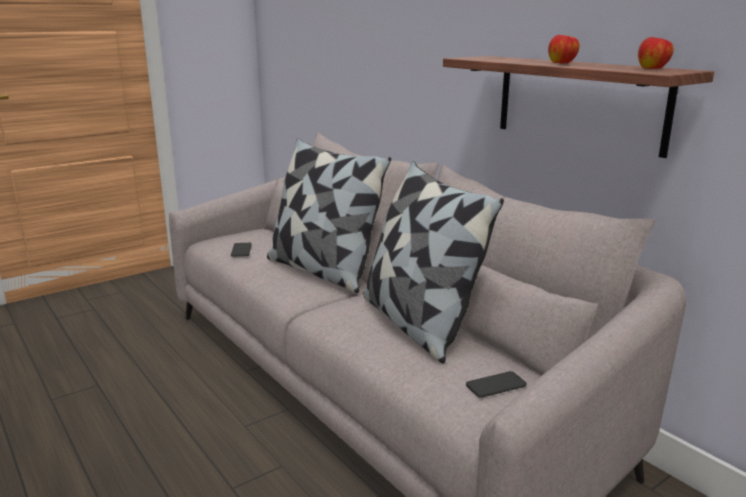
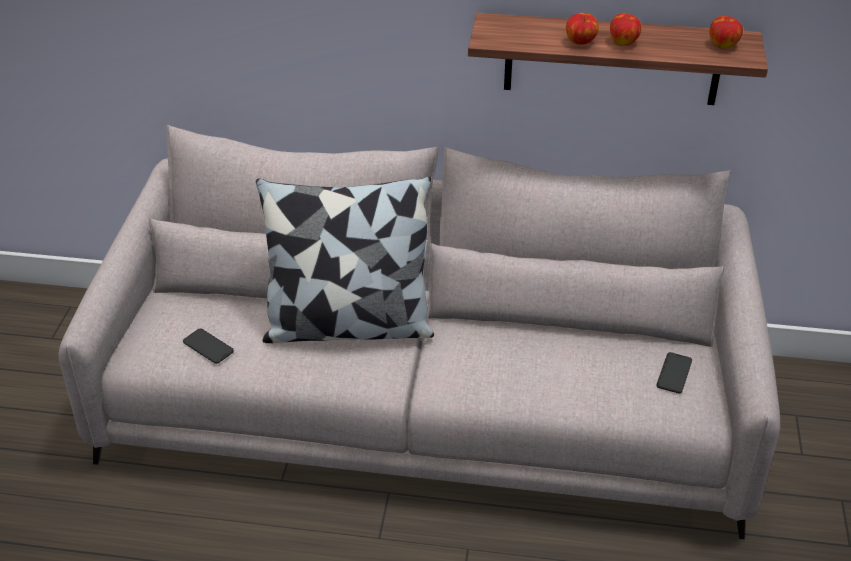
camera: 45 degrees left, 20 degrees up
(418, 323) = (536, 343): pillow -> none
(527, 61) = (581, 42): none -> apple

